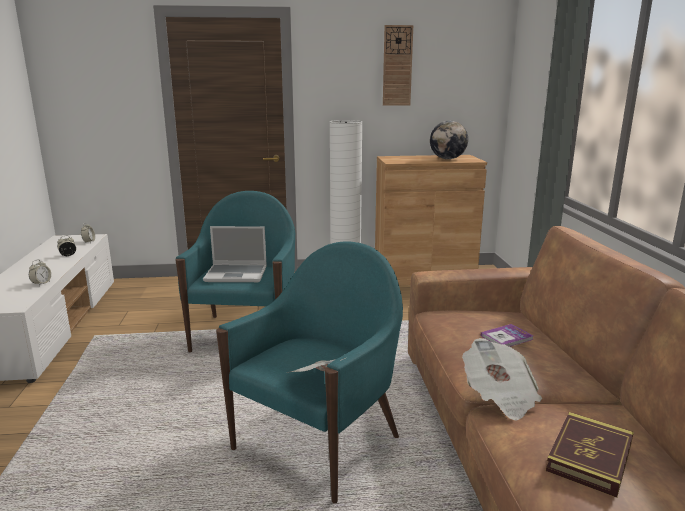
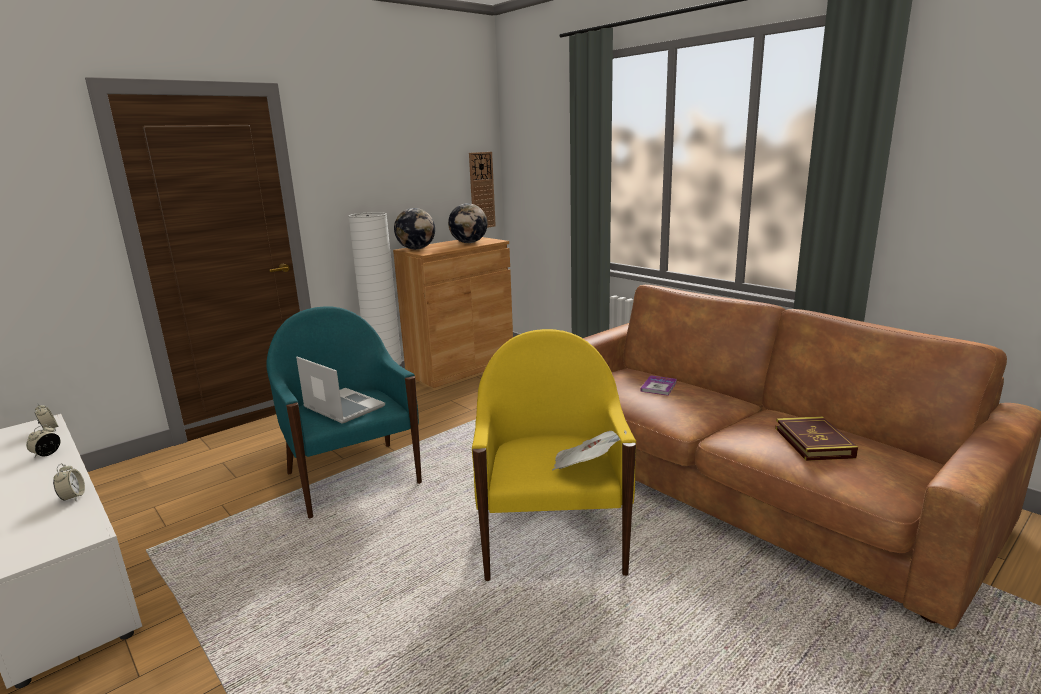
camera: 35 degrees left, 0 degrees up
(237, 274) = (342, 407): laptop -> laptop turned 105 degrees counterclockwise
(319, 441) = (552, 537): turquoise armchair -> yellow armchair
(393, 158) = (416, 249): none -> globe
(397, 66) = (400, 149): wall clock -> wall clock (481, 190)
(499, 396) = (712, 428): newspaper -> none

